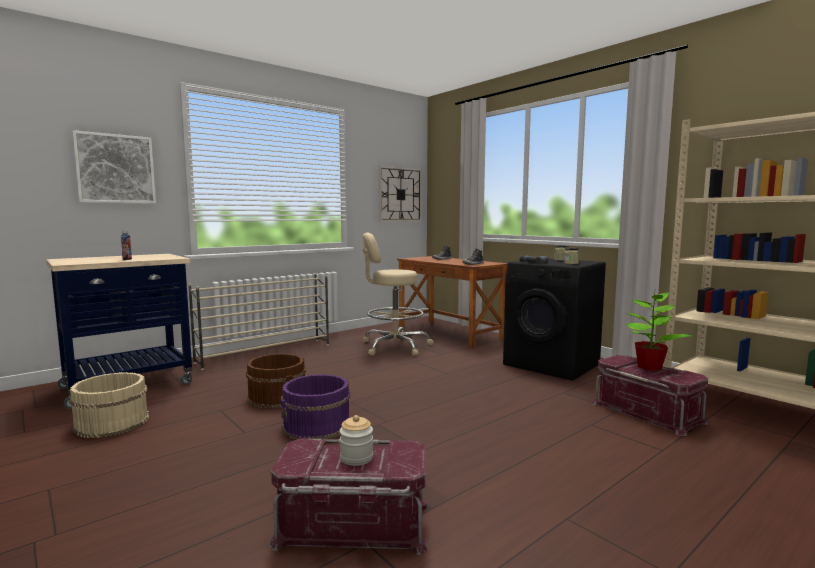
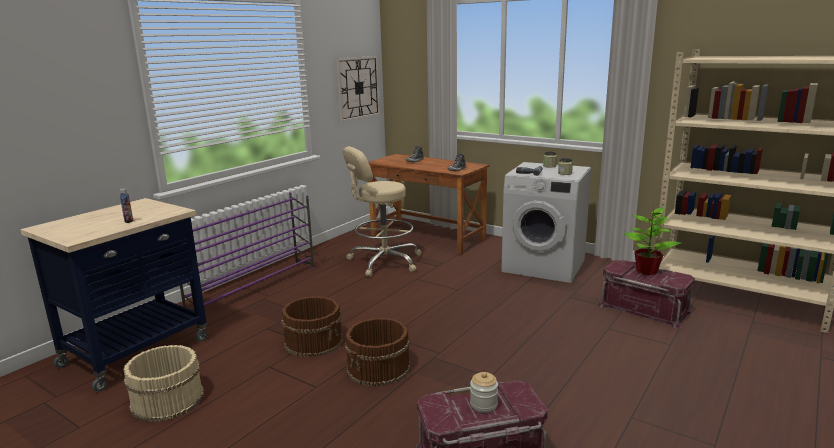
camera: 15 degrees left, 10 degrees up
(115, 169) = (70, 106): picture -> none
(266, 353) = (255, 288): beige shoe rack -> purple shoe rack
(317, 426) = (379, 368): purple bucket -> brown bucket
(550, 364) = (543, 266): black washing machine -> white washing machine

